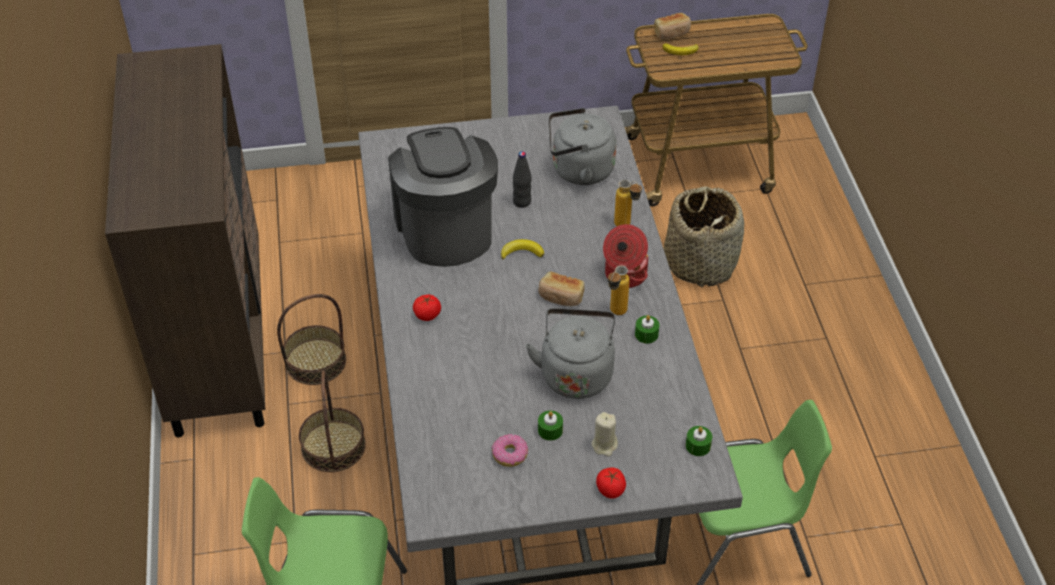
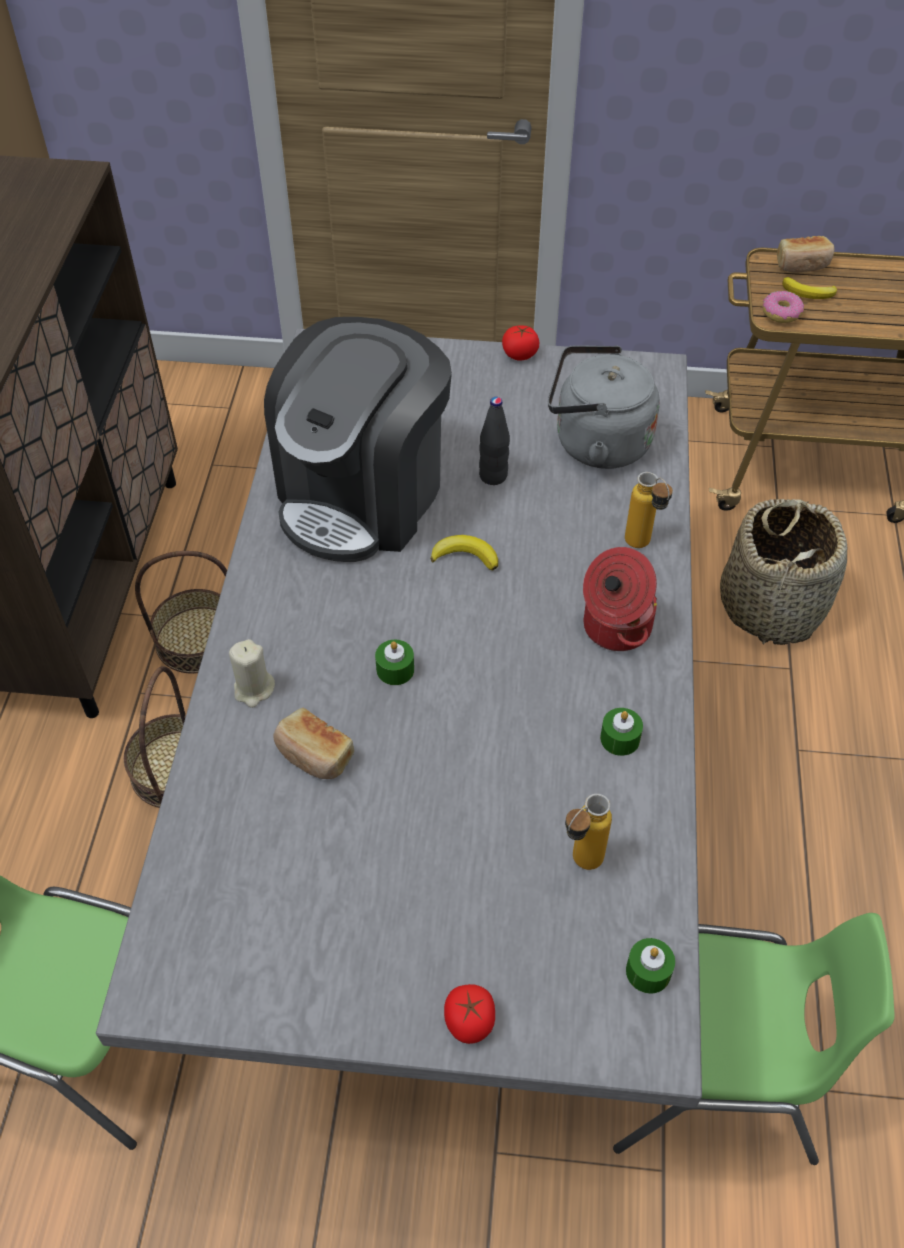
camera: 15 degrees right, 5 degrees up
(427, 315) = (284, 629): tomato -> tomato (520, 354)
(445, 229) = (363, 496): coffee machine -> coffee machine turned 150 degrees counterclockwise
(510, 455) = (323, 908): donut -> donut (781, 313)
(550, 430) = (405, 878): green candle -> green candle (395, 669)
(561, 296) = (502, 642): bread -> bread (314, 755)
(576, 373) = (482, 782): grey kettle -> none
(604, 445) = (486, 929): beige candle -> beige candle (253, 689)
(615, 314) = (579, 691): bottle -> bottle (579, 865)

